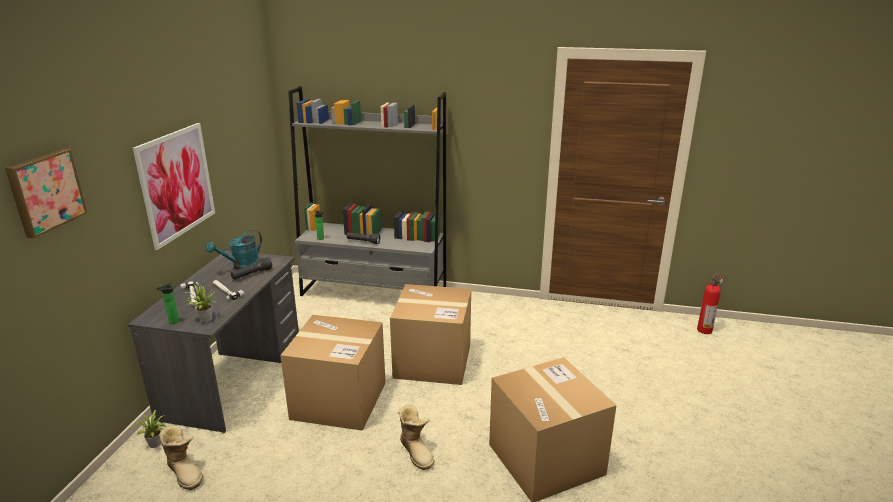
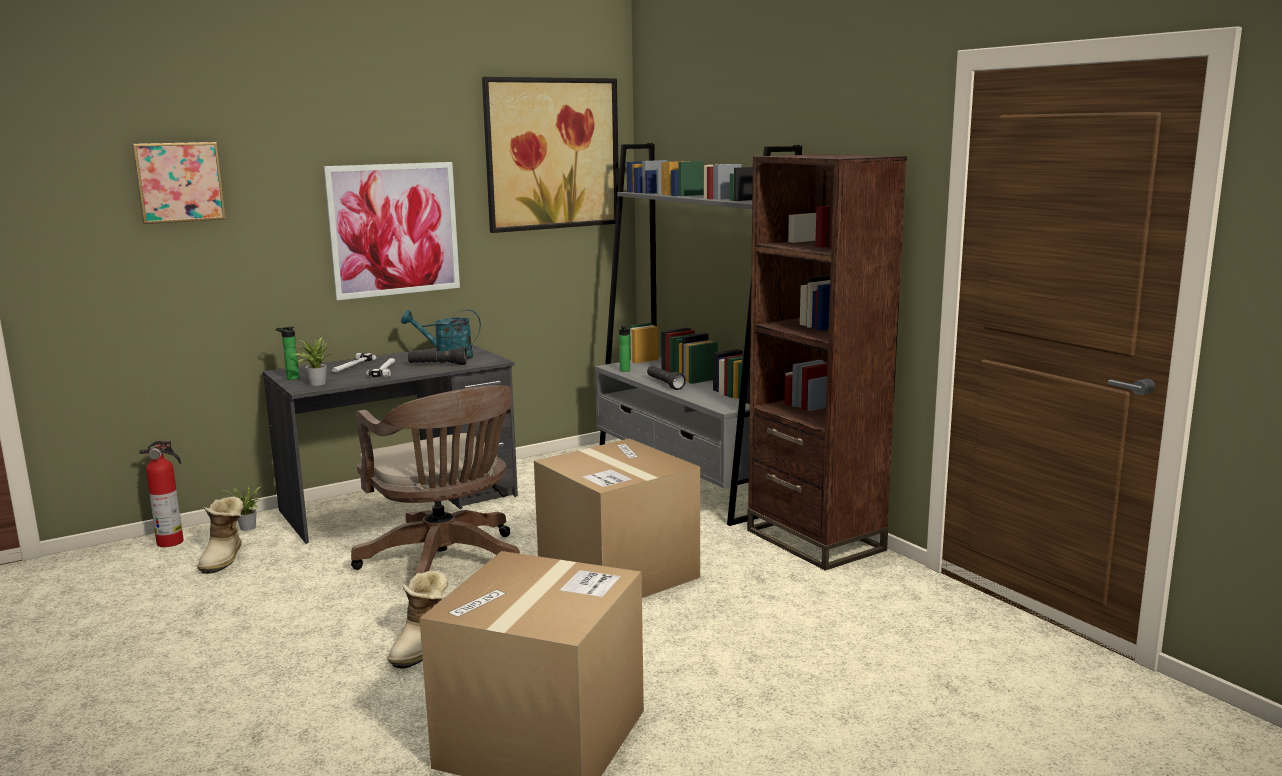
camera: 45 degrees right, 10 degrees down
(242, 102) = (552, 154): none -> picture
(339, 400) = (445, 564): cardboard box -> brown office chair
(482, 303) = (814, 540): none -> brown bookcase
(704, 329) = (1207, 736): fire extinguisher -> fire extinguisher (172, 542)

